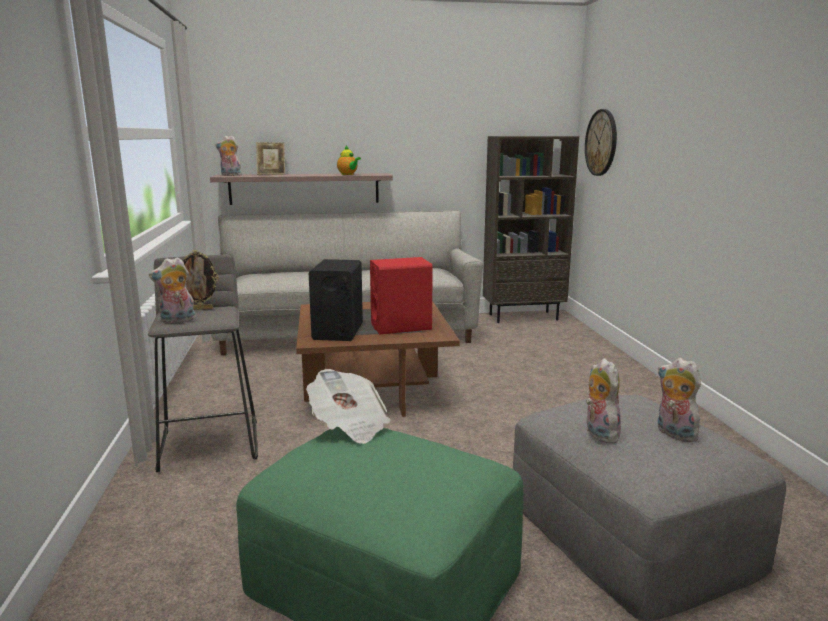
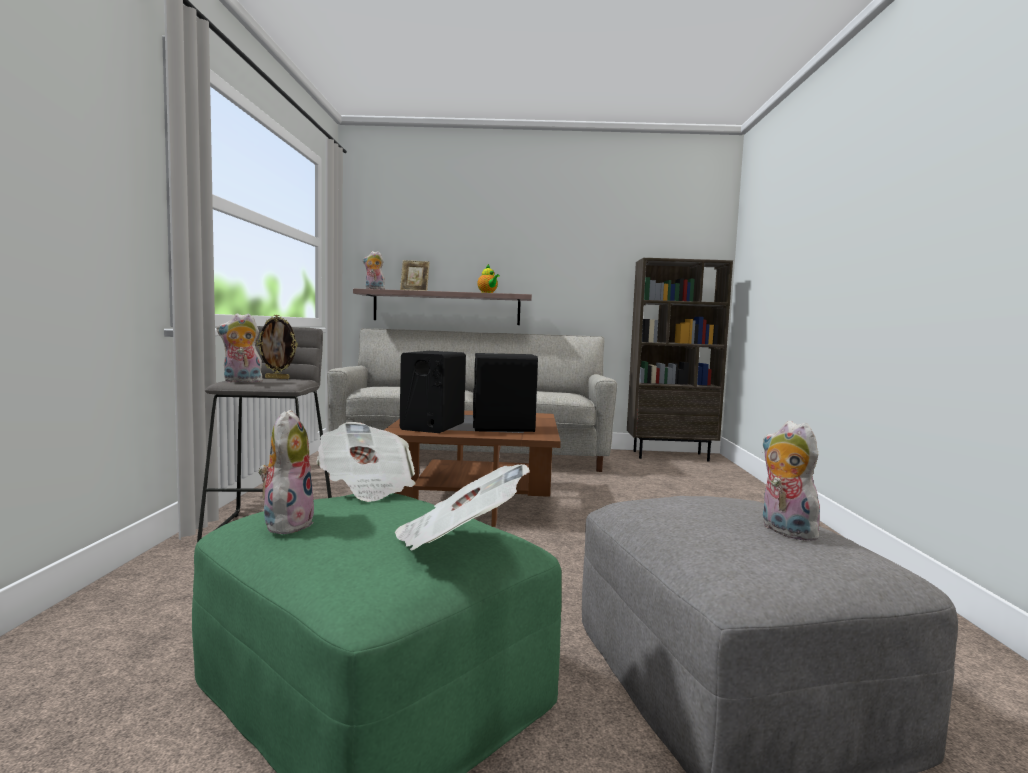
camera: 10 degrees right, 10 degrees down
(401, 327) = (503, 428): red speaker -> black speaker
(459, 475) = (458, 539): none -> newspaper
(598, 434) = (677, 523): plush toy -> plush toy (286, 523)
(601, 142) = (756, 265): wall clock -> none

